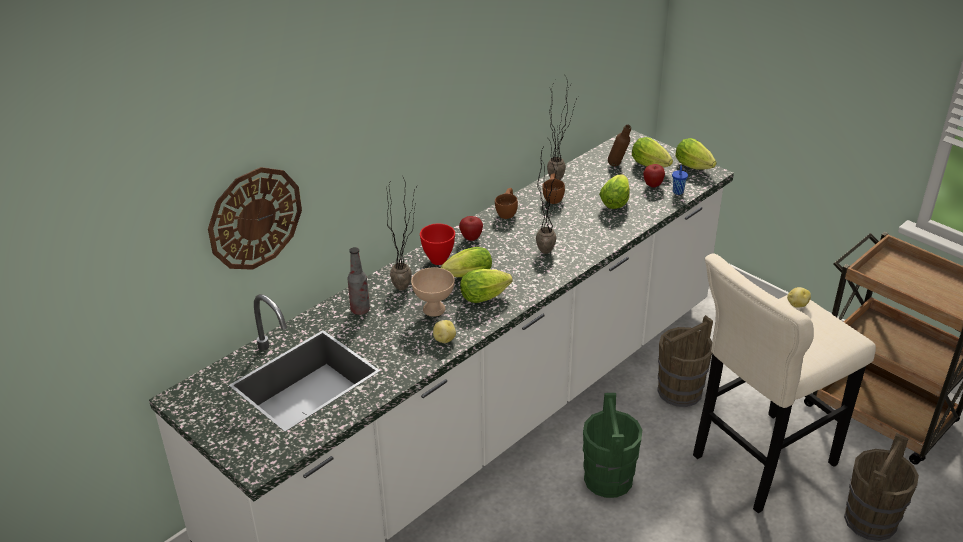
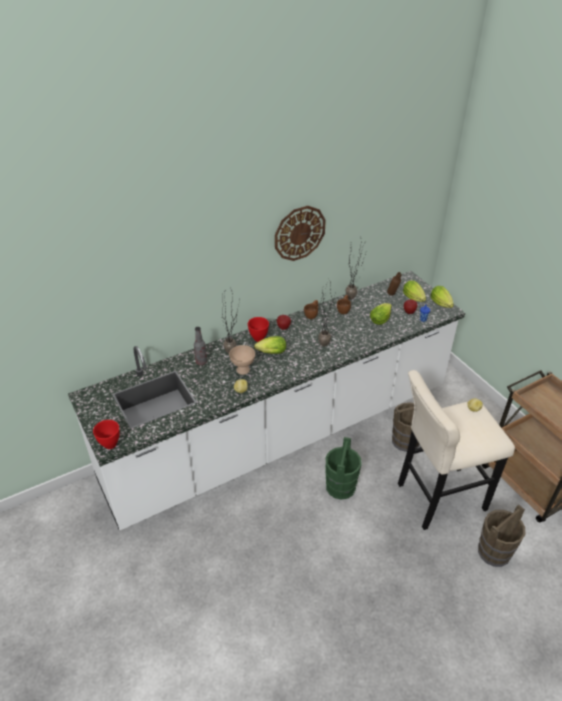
camera: 15 degrees right, 5 degrees up
(255, 218) = (139, 302): wall clock -> wall clock (299, 233)
(260, 463) = (109, 445): none -> red bowl
(487, 296) = (277, 367): lettuce -> none

